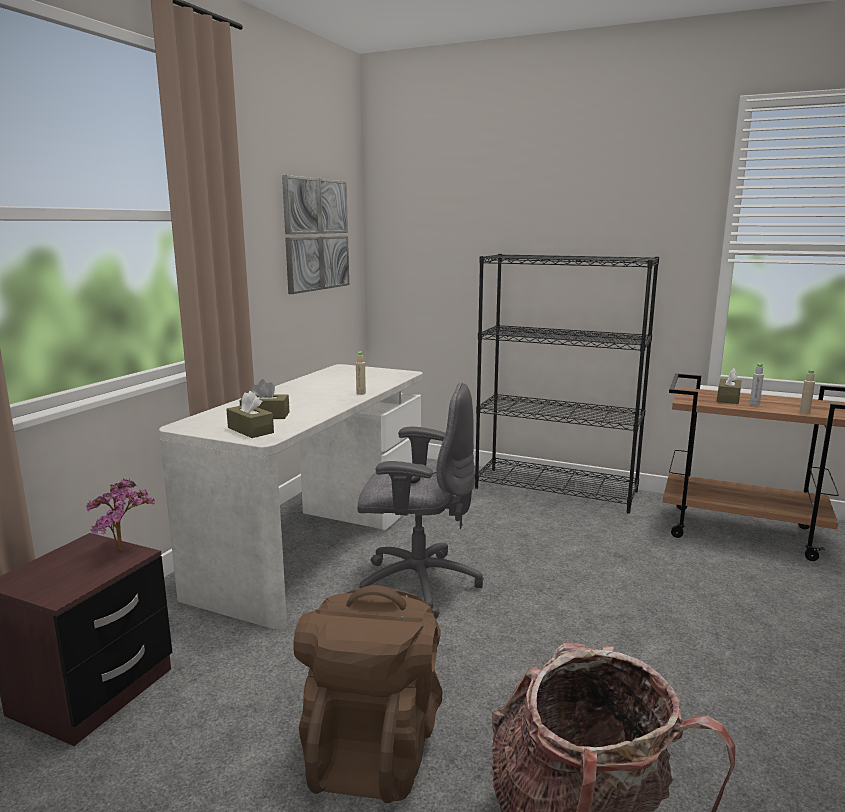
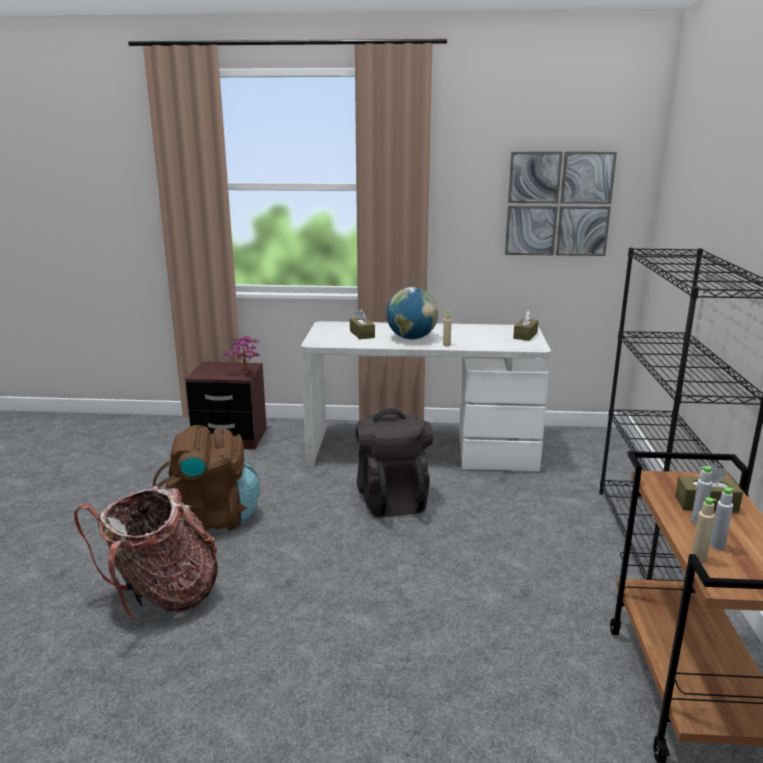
camera: 70 degrees right, 5 degrees up
(250, 430) = (328, 337): brown tissue box -> brown tissue box (525, 335)
(316, 400) = (411, 338): none -> globe
(417, 583) = (392, 498): grey office chair -> black backpack
(787, 407) = (717, 545): none -> grey bottle

